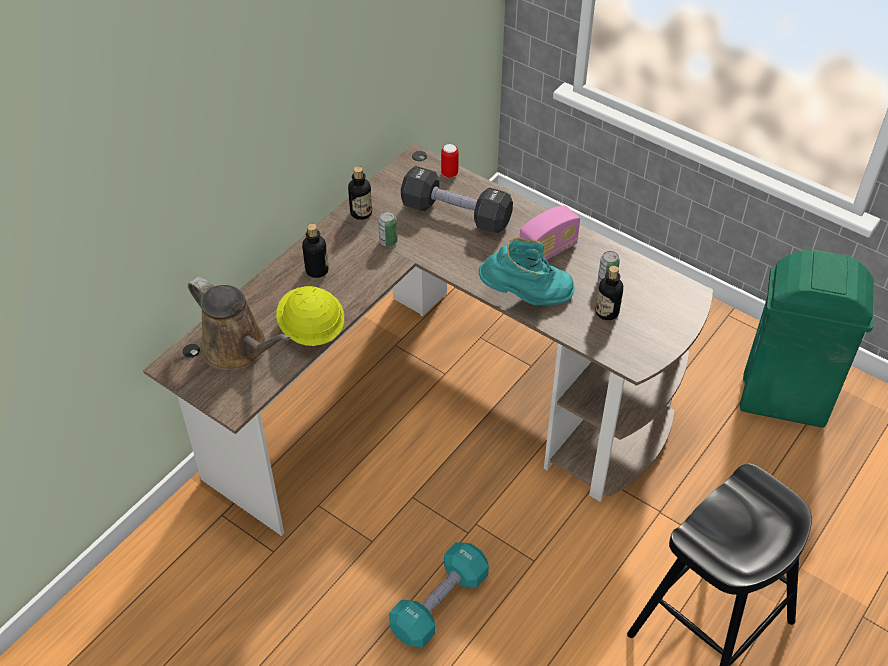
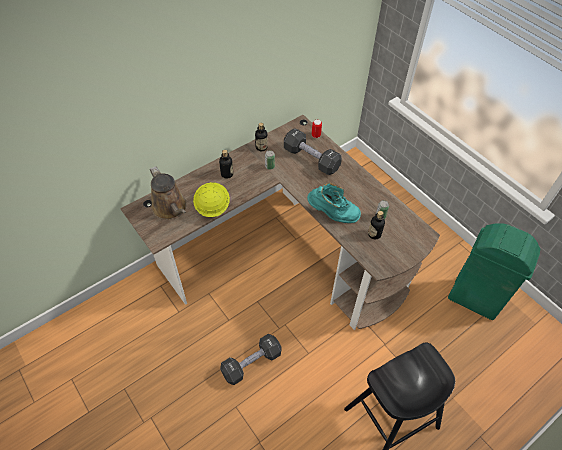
camera: 15 degrees right, 5 degrees up
(439, 603) = (251, 363): turquoise dumbbell -> black dumbbell
(547, 251) = (353, 191): radio -> none

